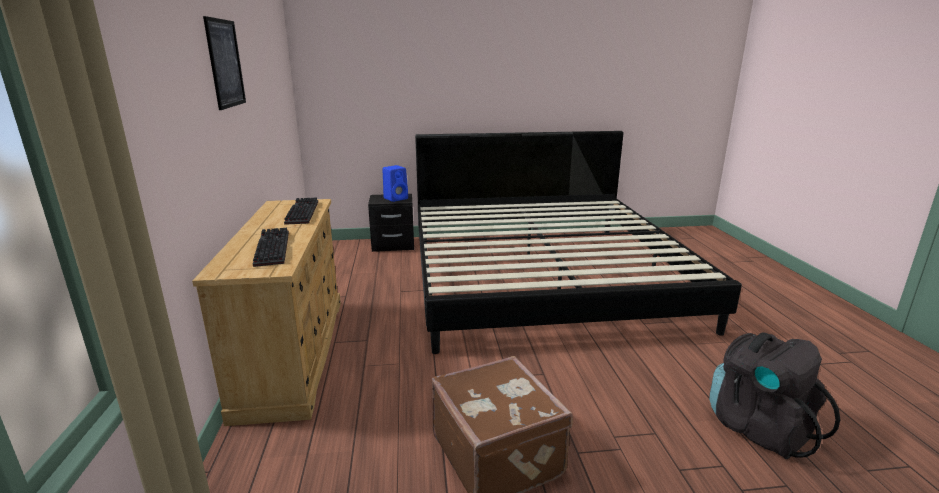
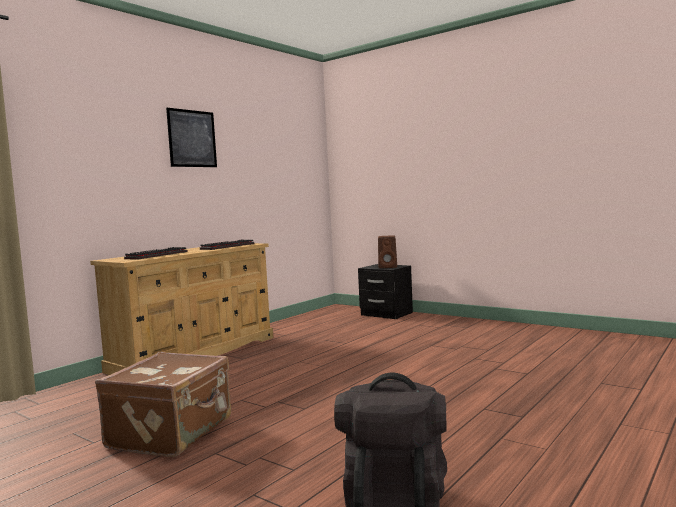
camera: 45 degrees right, 15 degrees down
(396, 198) = (388, 267): blue speaker -> brown speaker
(542, 277) = (465, 355): bed -> none

